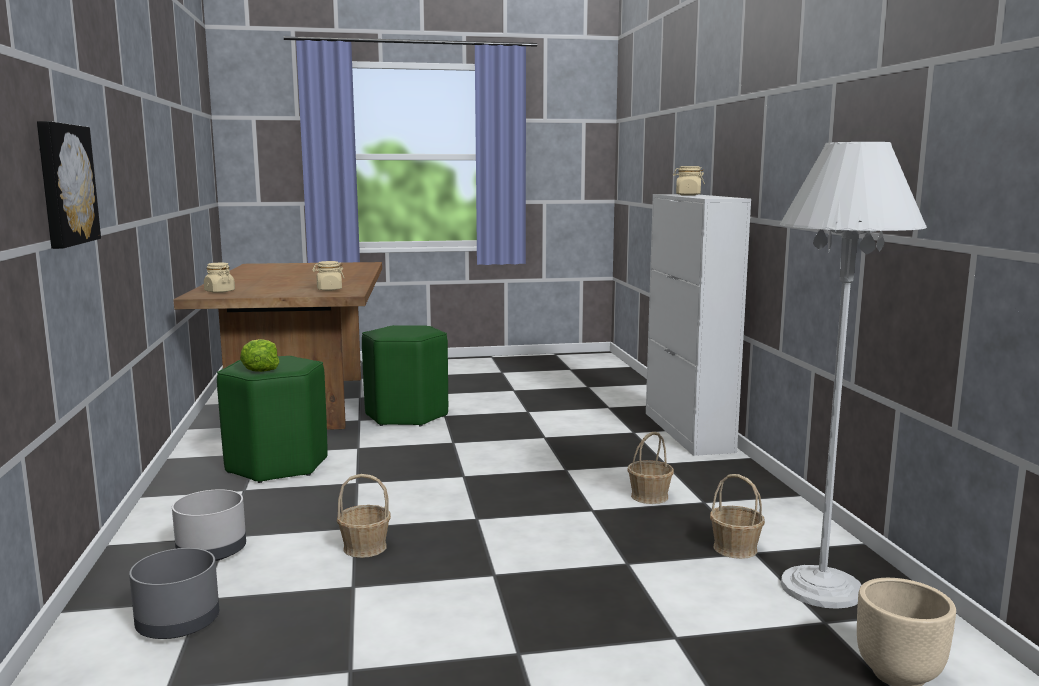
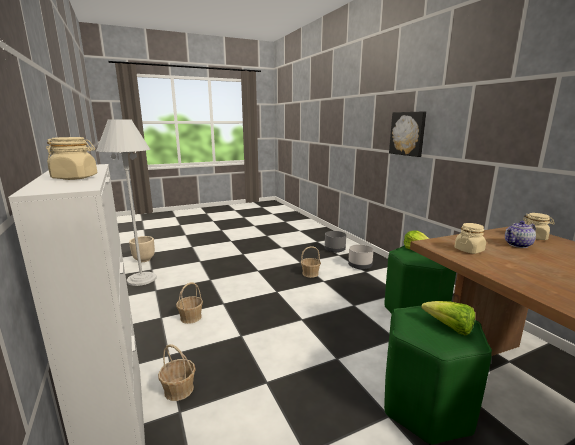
camera: 165 degrees right, 5 degrees up
(265, 289) = (518, 245): none -> teapot
(397, 329) = (449, 328): none -> lettuce
(735, 548) = (163, 291): basket -> basket (179, 390)

